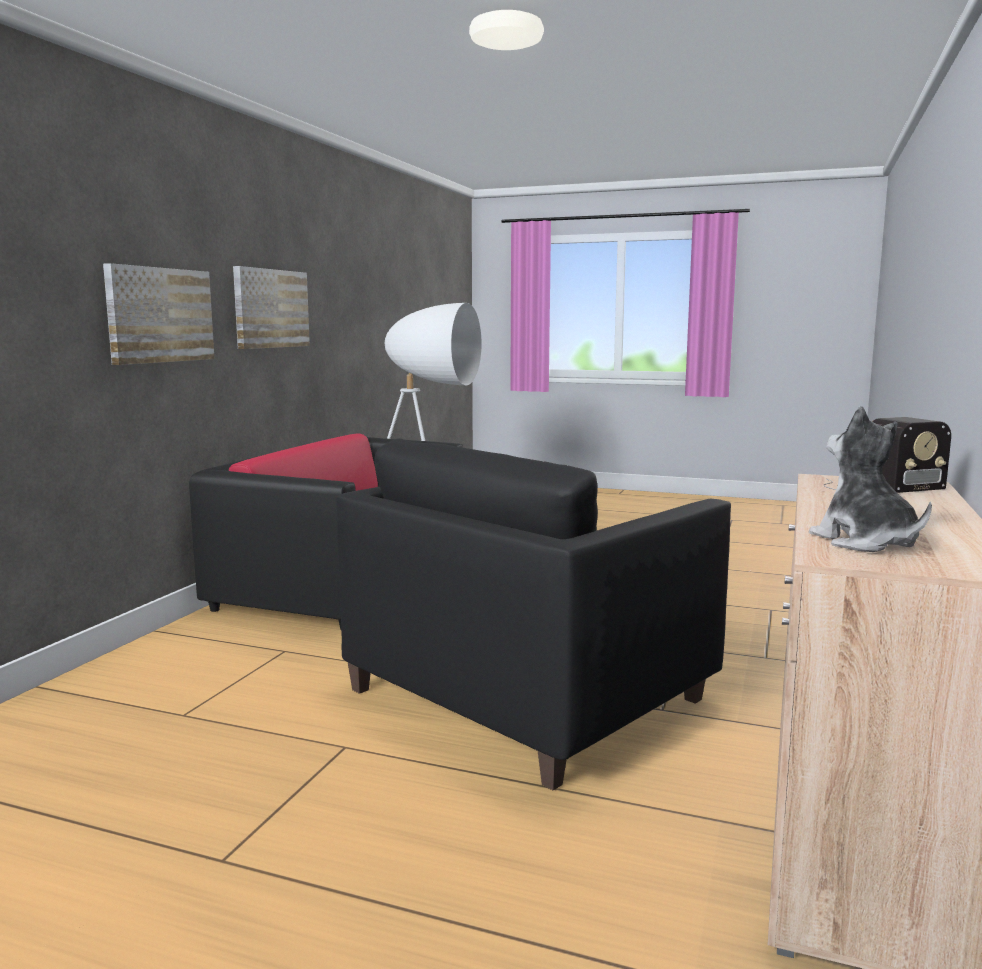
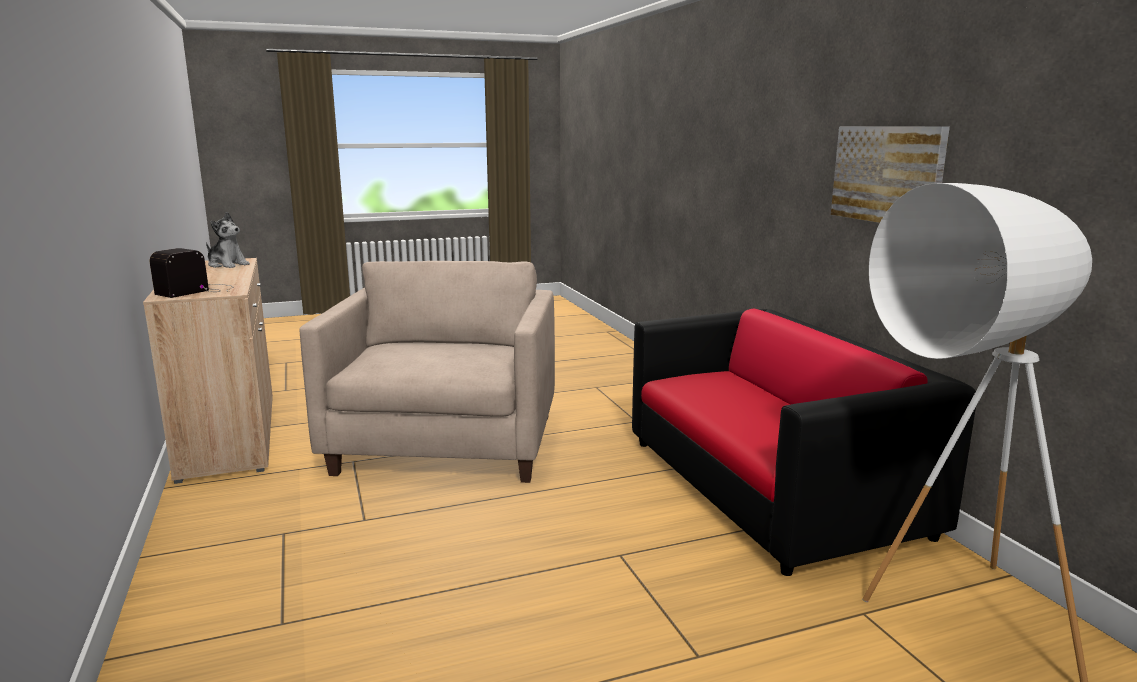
camera: 140 degrees right, 5 degrees up
(159, 315) = (774, 173): picture -> none
(529, 695) = (445, 444): black armchair -> beige armchair

